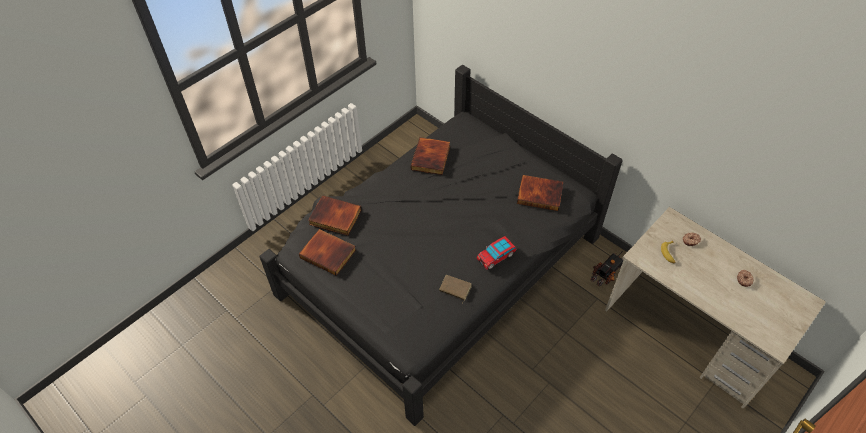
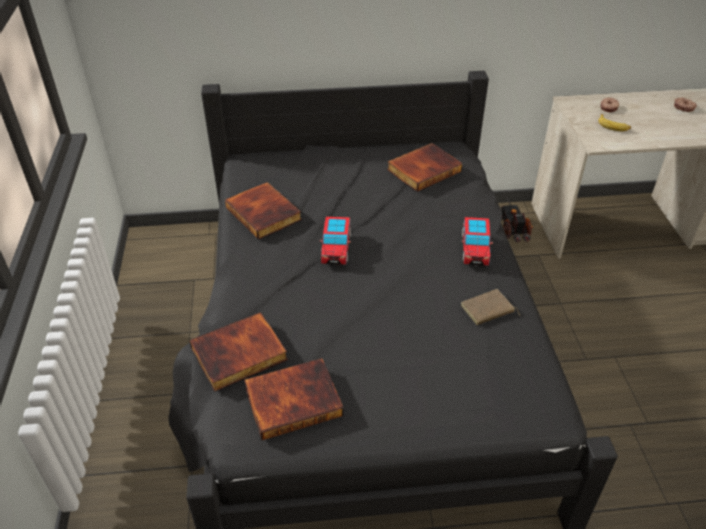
camera: 50 degrees left, 10 degrees down
(435, 201) = (336, 247): none -> toy car

